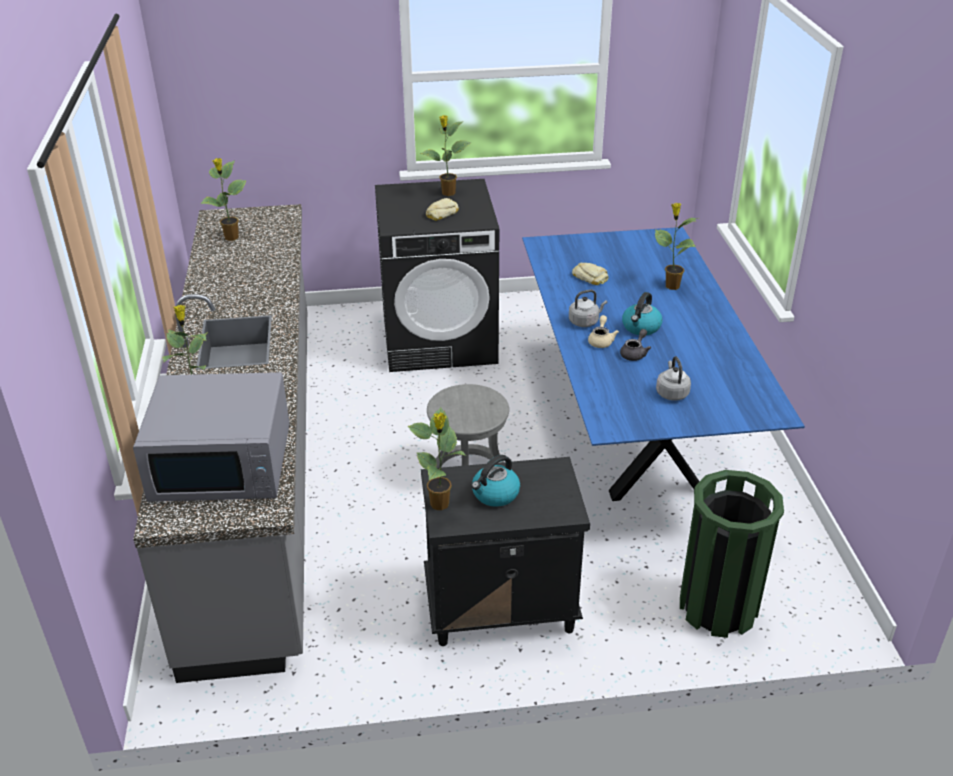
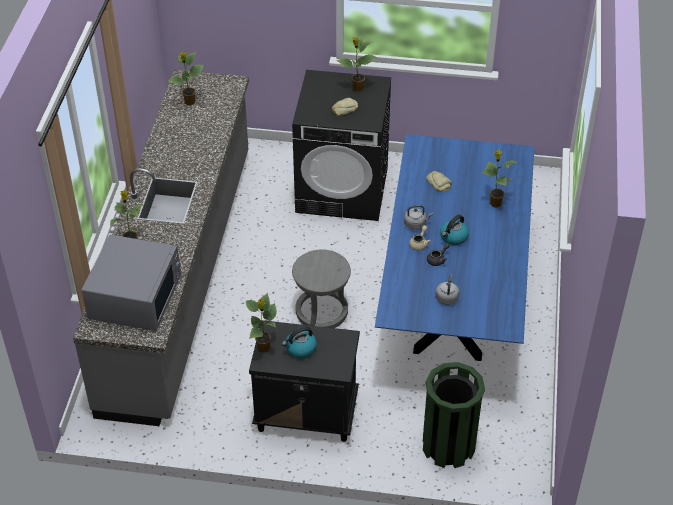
camera: 15 degrees right, 10 degrees up
(223, 464) = (135, 297): grey microwave -> grey microwave turned 90 degrees counterclockwise

